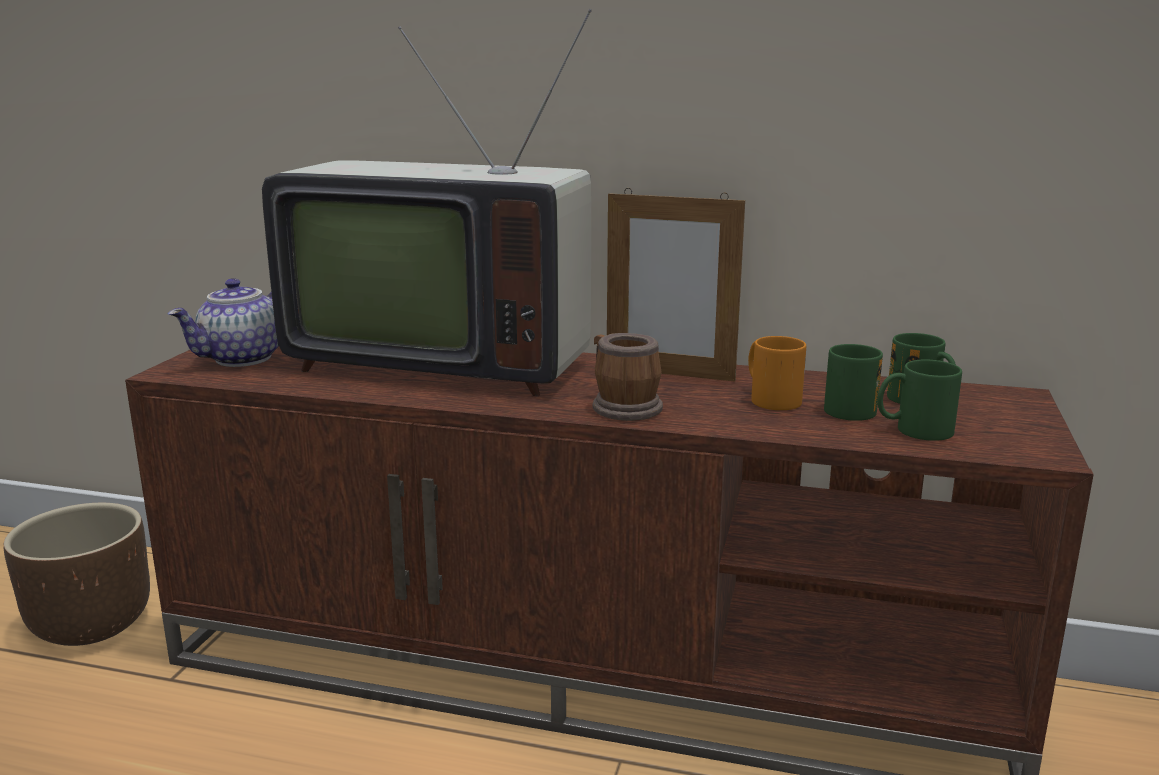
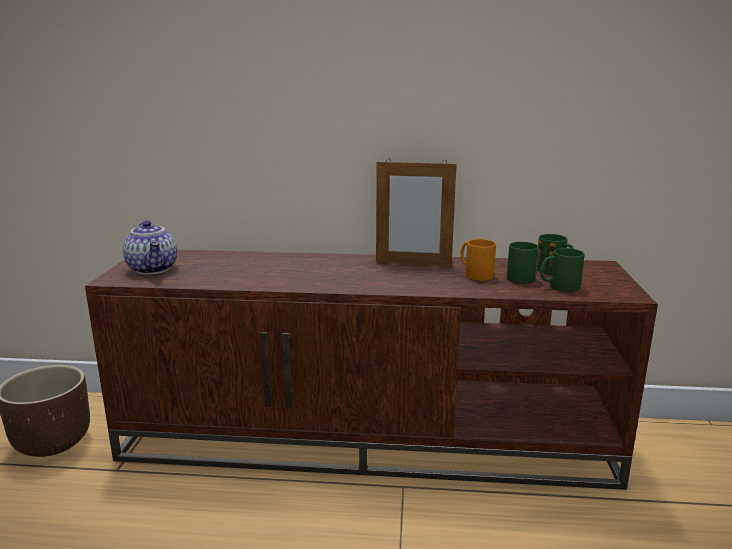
camera: 10 degrees left, 0 degrees up
(243, 359) = (154, 269): teapot -> teapot turned 60 degrees counterclockwise
(440, 361) = (277, 264): television -> none
(621, 406) = (396, 283): mug -> none

